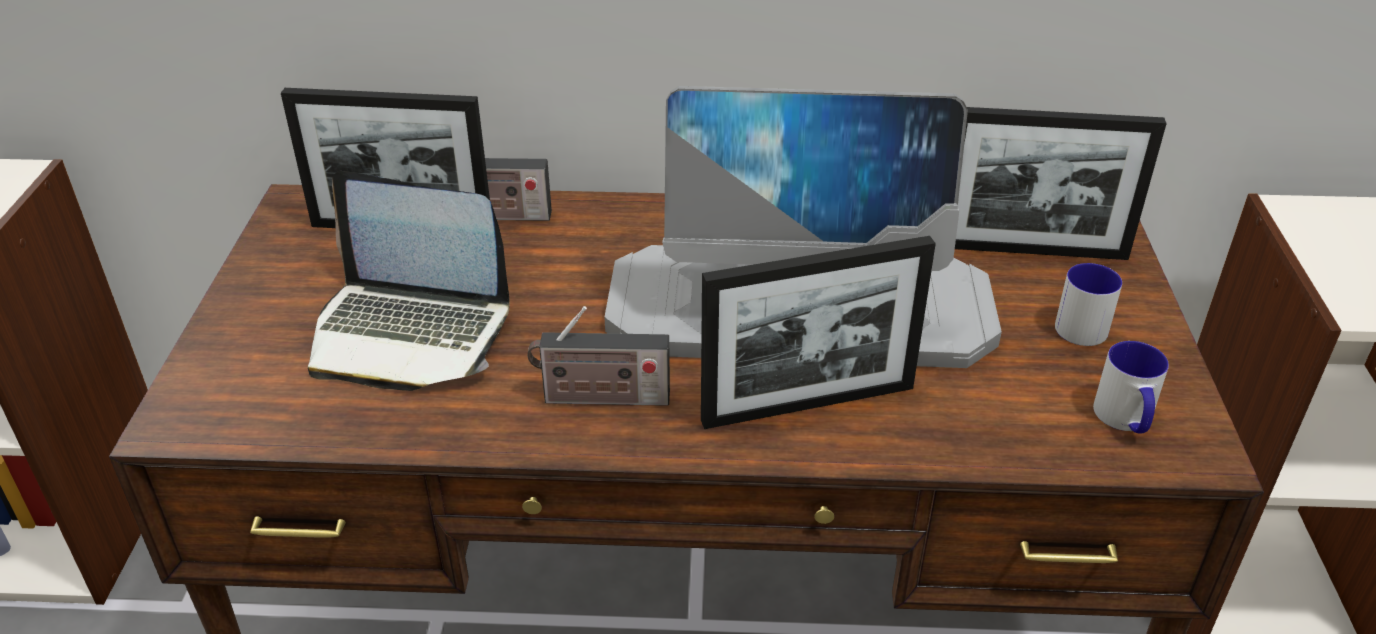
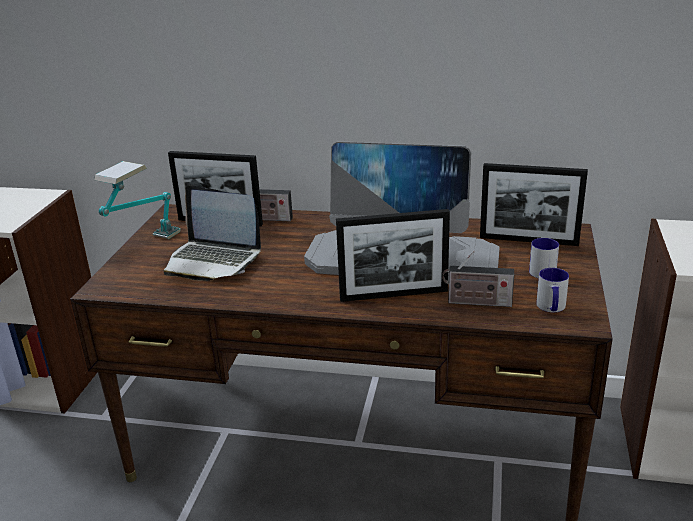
camera: 10 degrees right, 10 degrees down
(254, 302) = (145, 247): none -> table lamp
(600, 398) = (295, 288): radio -> radio (476, 302)

